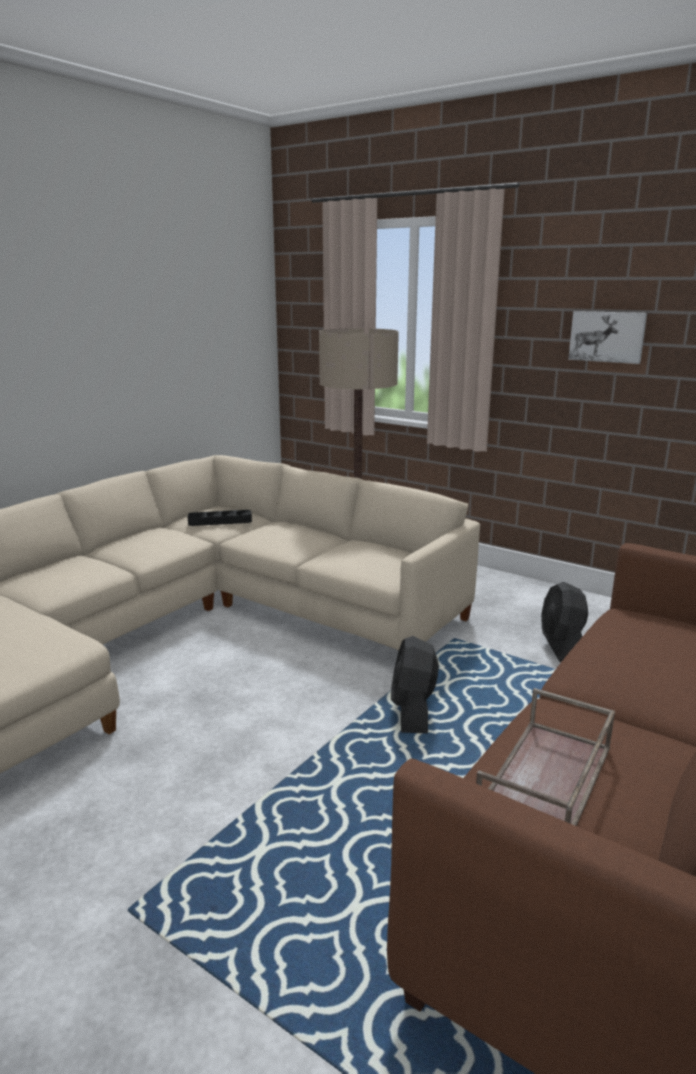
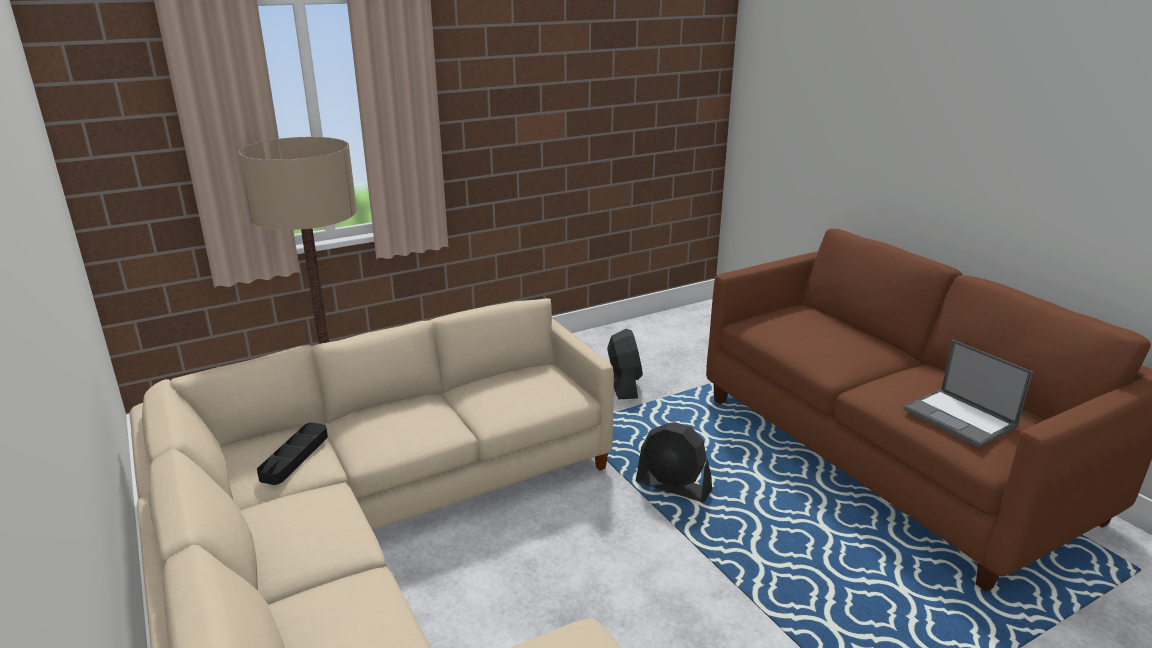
camera: 65 degrees left, 5 degrees up
(547, 781) = (960, 418): brown tray -> laptop
(561, 646) = (624, 385): black fan -> black fan turned 120 degrees counterclockwise
(607, 336) = (533, 109): picture -> none

